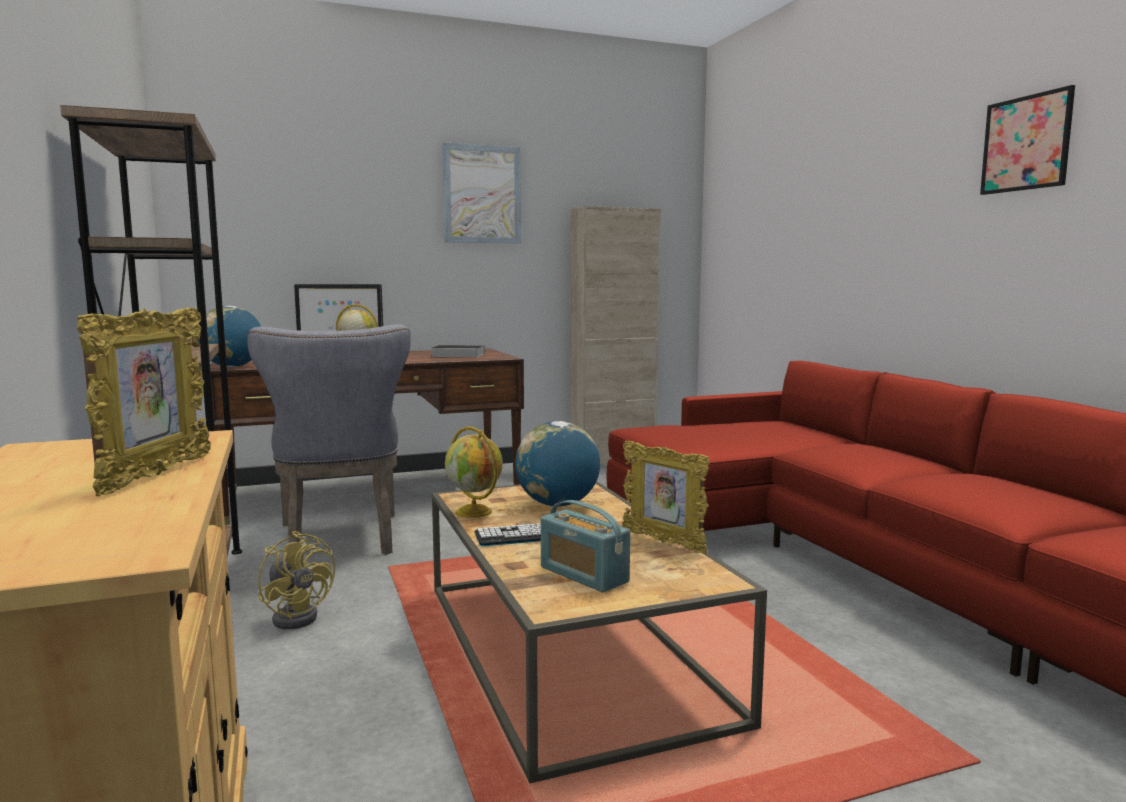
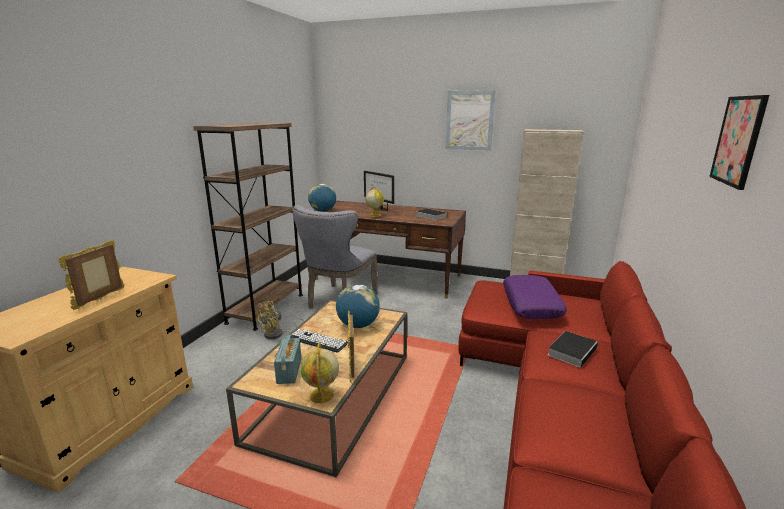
camera: 40 degrees right, 10 degrees up
(156, 475) = (101, 299): picture frame -> picture frame turned 150 degrees clockwise
(299, 616) = (278, 335): yellow fan -> yellow fan turned 45 degrees clockwise
(475, 512) = (321, 318): globe -> globe (321, 396)
(732, 433) = (531, 304): none -> purple pillow
(866, 452) = (572, 351): none -> book

